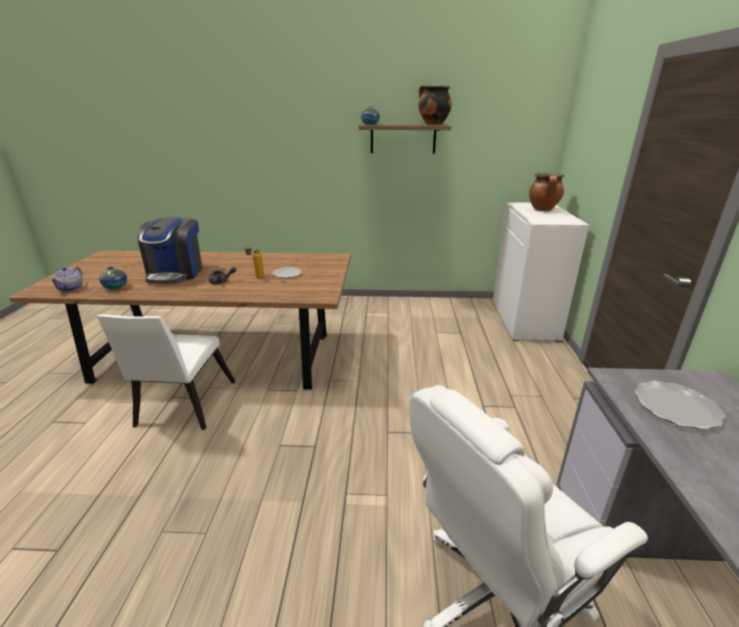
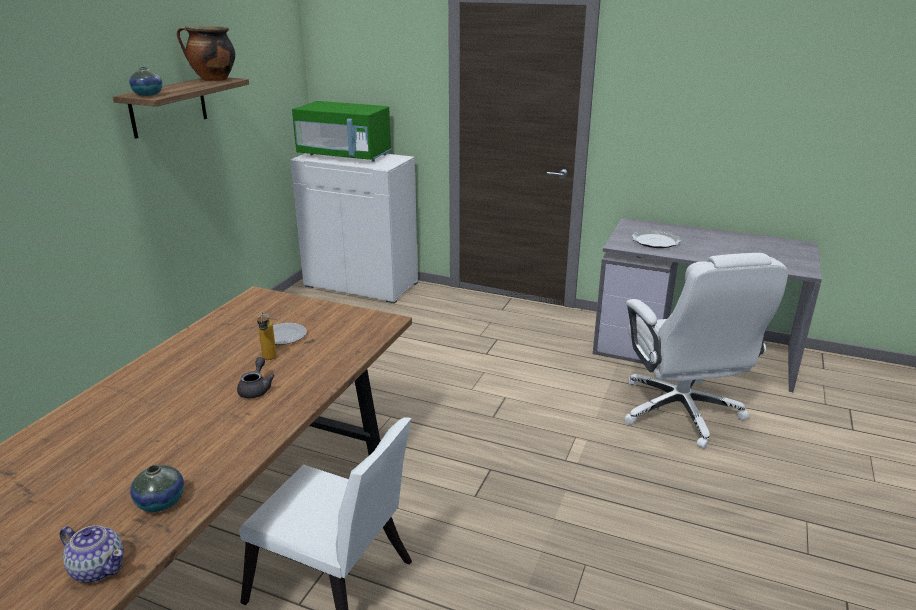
camera: 70 degrees left, 0 degrees up
(176, 273) = (162, 433): coffee machine -> none
(543, 210) = (344, 156): cooking pot -> green microwave

